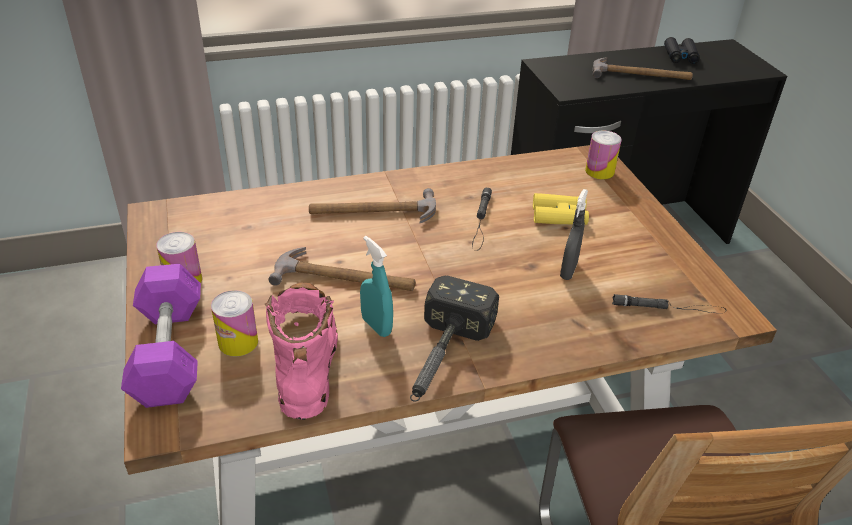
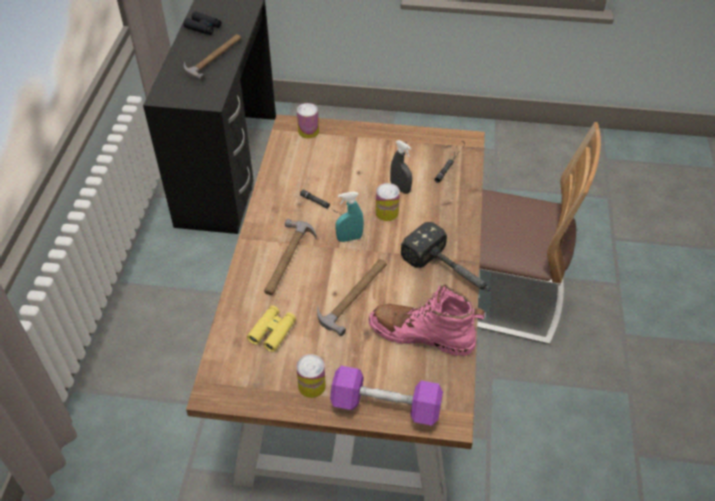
camera: 65 degrees left, 10 degrees up
(238, 342) = (392, 366): can -> can (387, 212)
(376, 326) = (408, 293): turquoise spray bottle -> turquoise spray bottle (349, 238)
(559, 216) = (345, 170): yellow binoculars -> yellow binoculars (272, 331)

